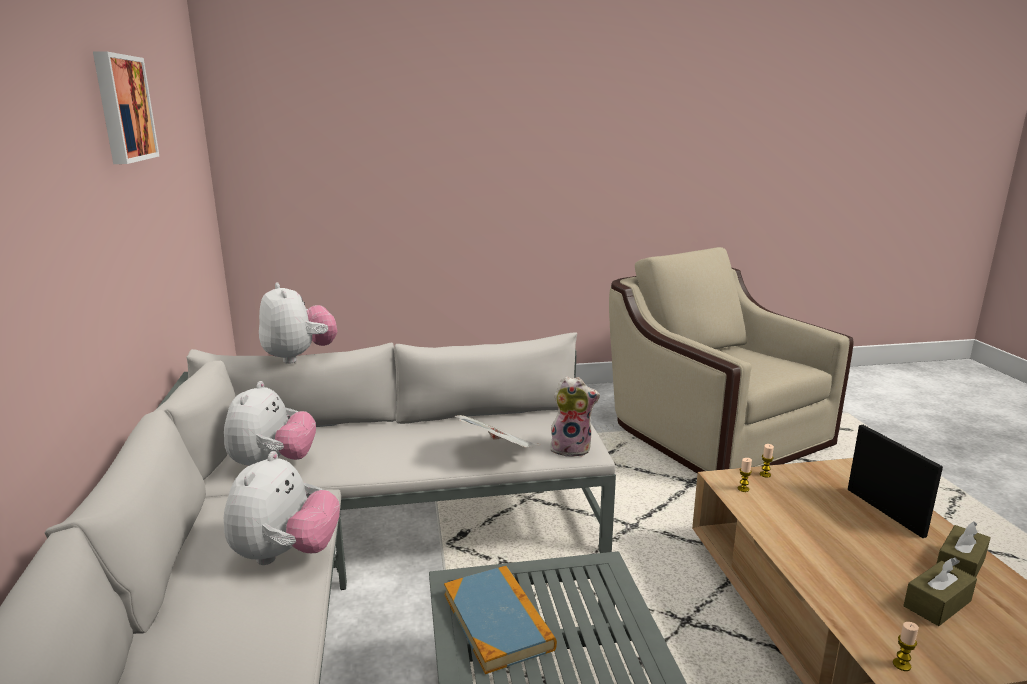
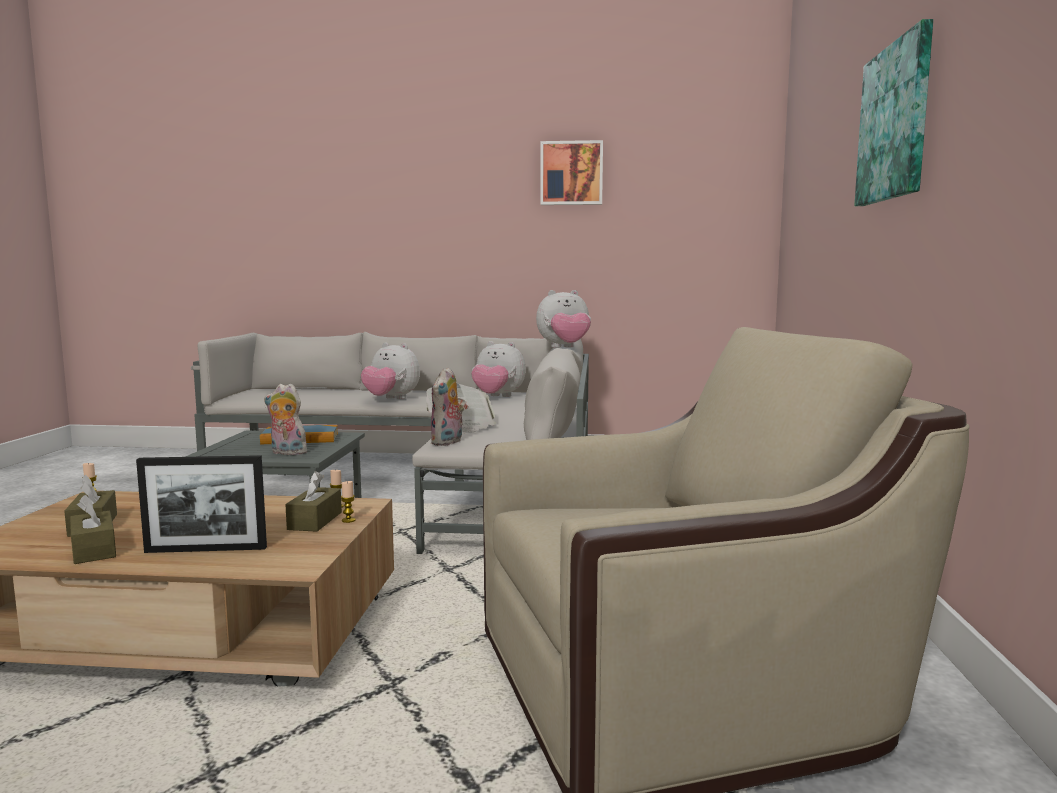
camera: 105 degrees right, 10 degrees down
(522, 118) = (895, 123): none -> picture
(587, 599) = (286, 453): none -> plush toy
(782, 488) = (315, 521): none -> brown tissue box

